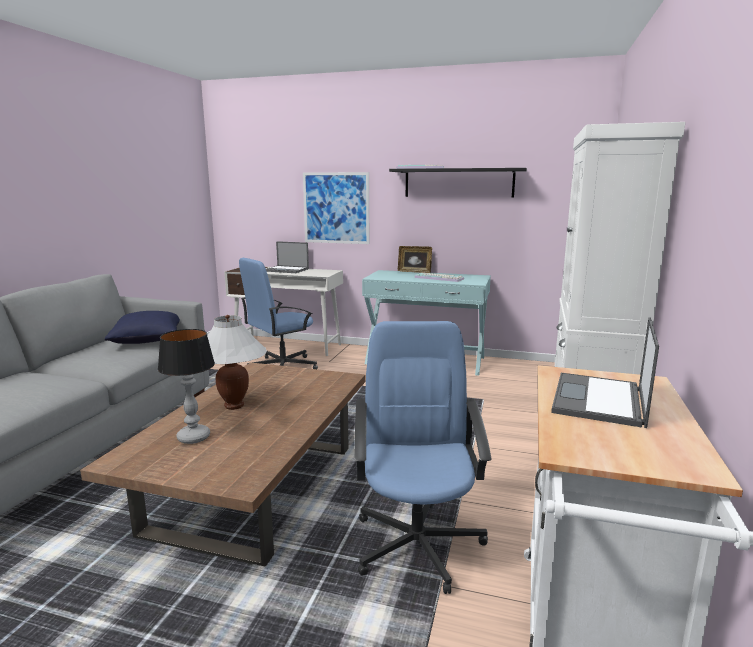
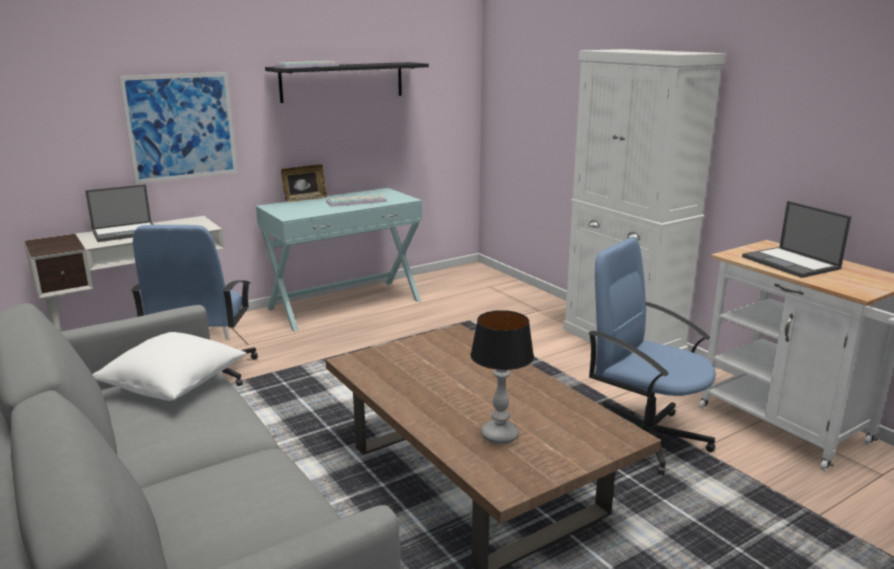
camera: 50 degrees left, 5 degrees up
(148, 341) = (175, 385): blue pillow -> white pillow
(234, 406) = (446, 398): white table lamp -> none

